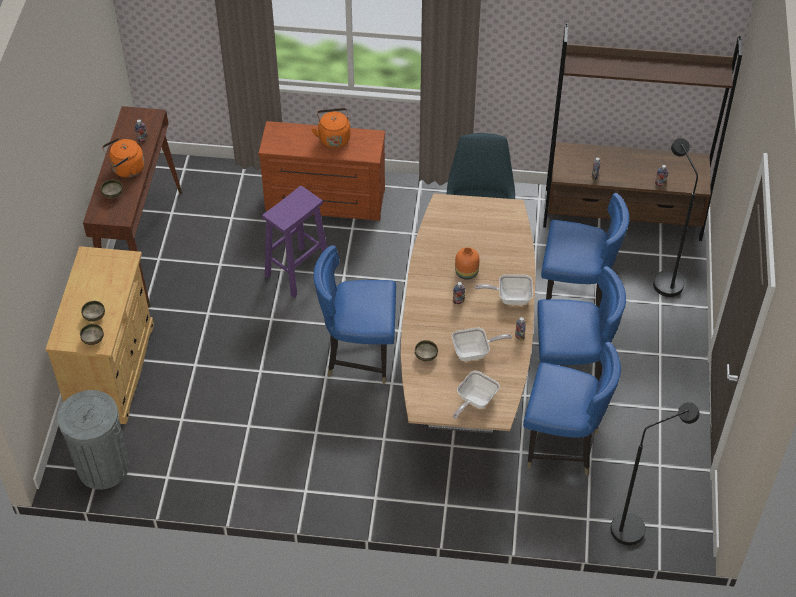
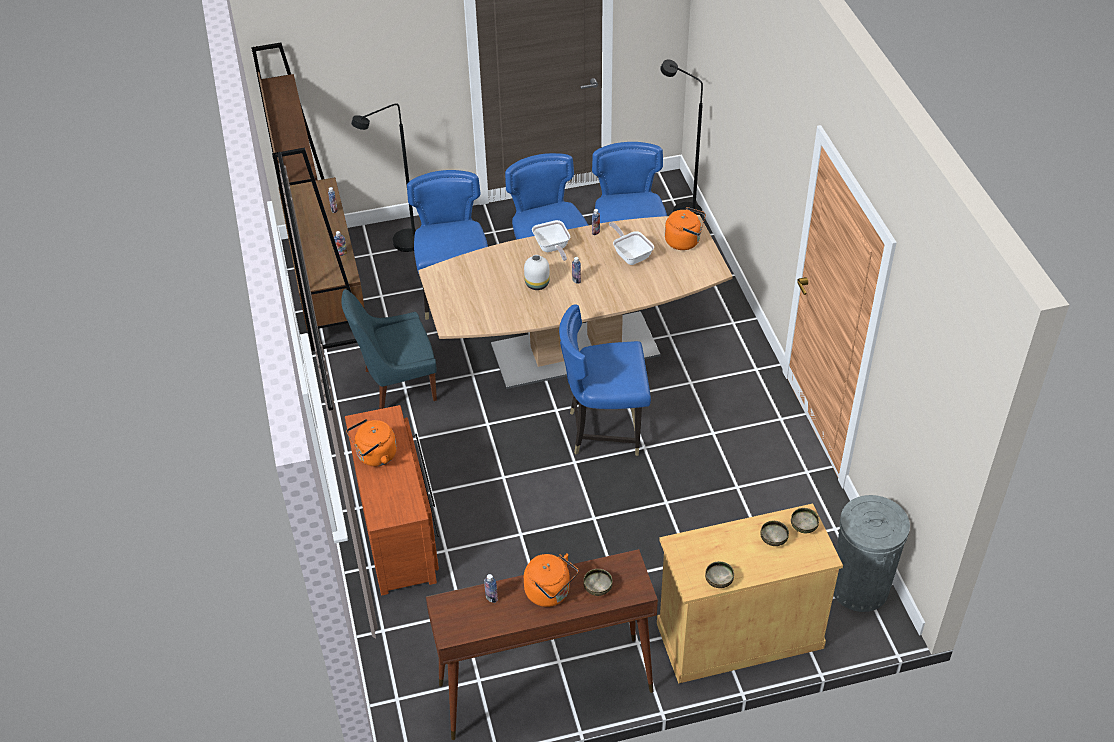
camera: 110 degrees left, 5 degrees down
(298, 271) = (515, 518): purple stool -> none
(359, 356) = (604, 430): blue chair -> blue chair turned 105 degrees clockwise
(425, 356) = (654, 284): bowl -> bowl (719, 581)
(467, 273) = (537, 283): orange vase -> white vase
(474, 401) = (684, 241): frying pan -> orange kettle

